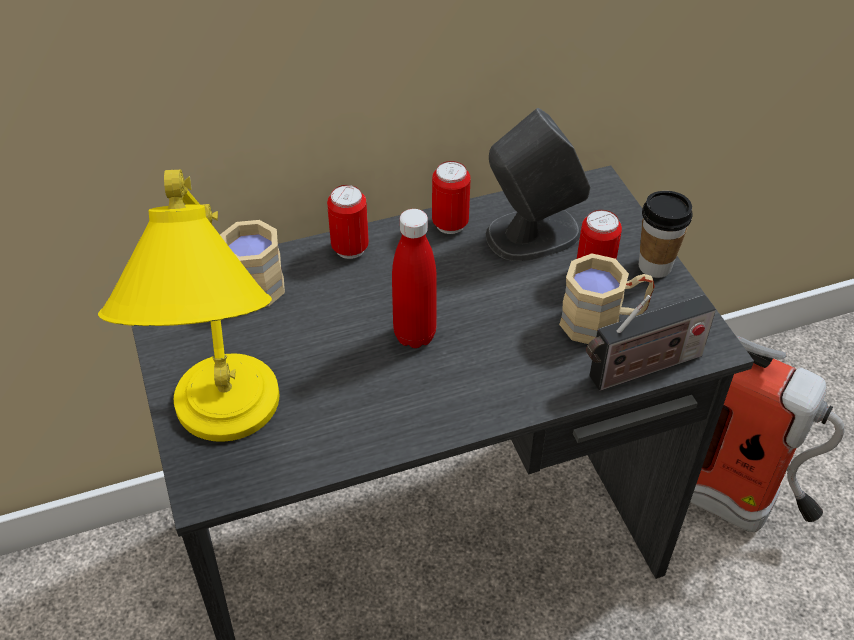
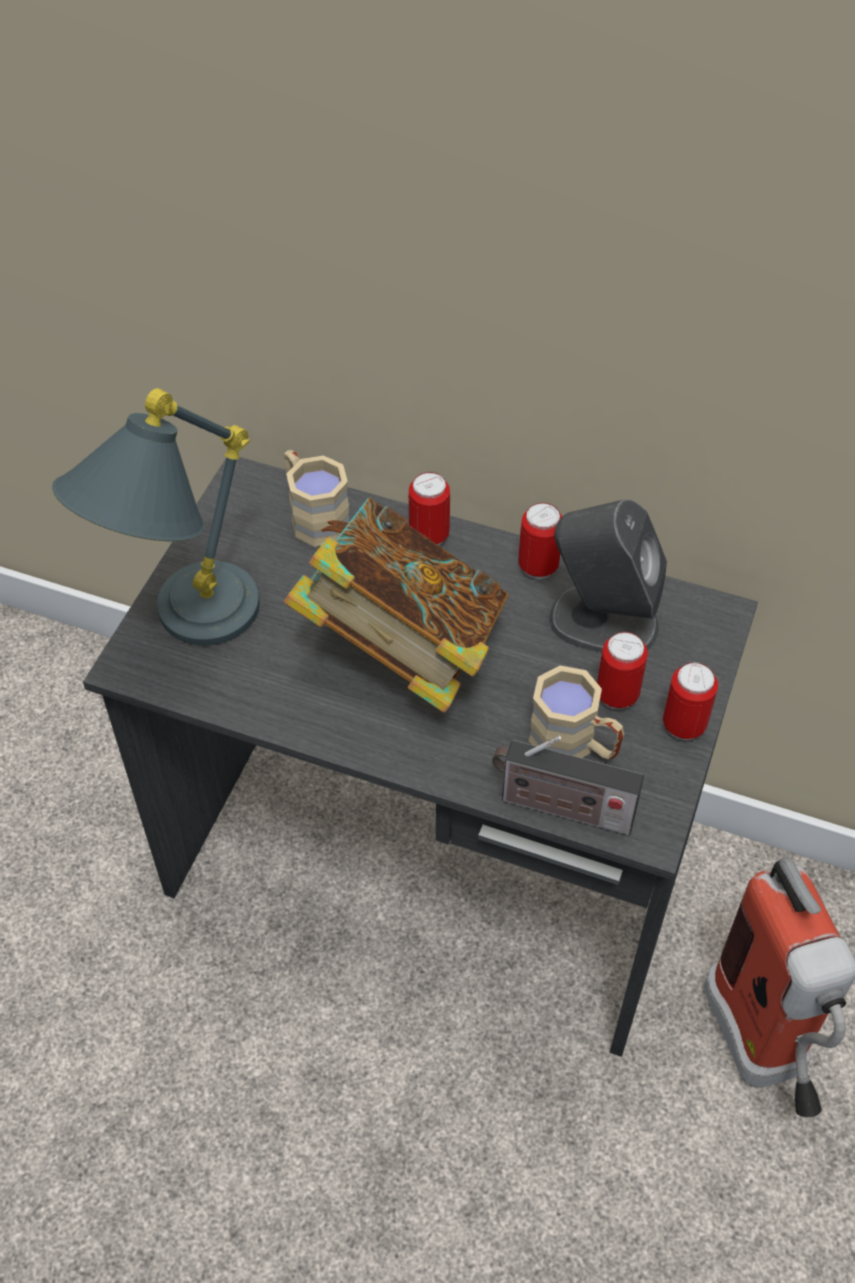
camera: 40 degrees right, 5 degrees up
(223, 432) = (182, 630): yellow table lamp -> grey table lamp
(414, 335) = (402, 648): red bottle -> book
(655, 266) = (683, 725): cup -> can

